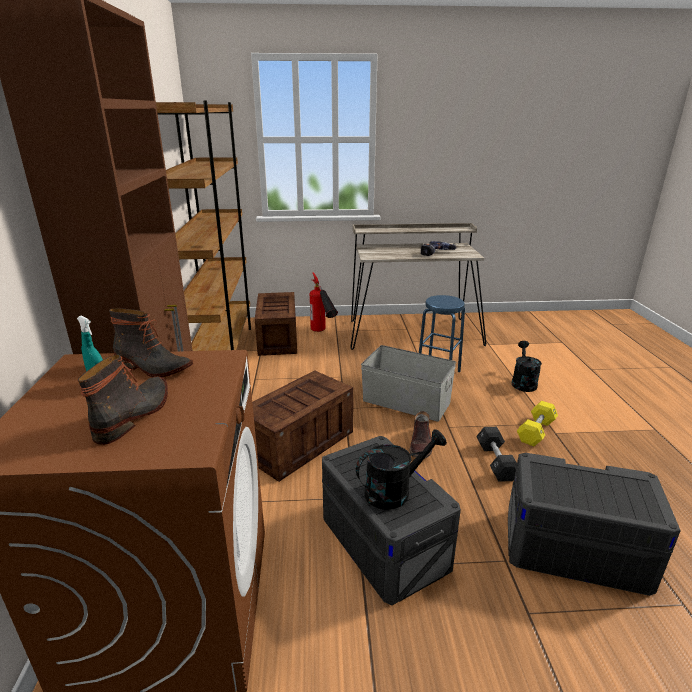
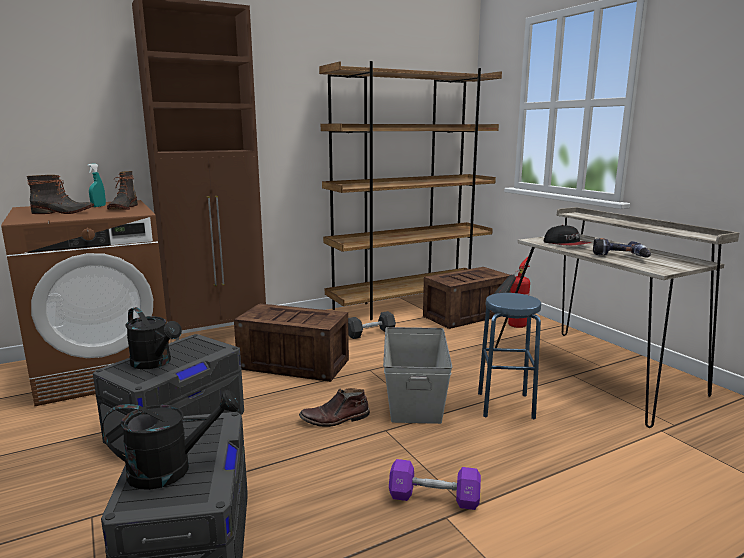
camera: 65 degrees right, 10 degrees down
(391, 254) = (566, 244): none -> cap
(496, 462) = (334, 471): black dumbbell -> black dumbbell (370, 333)
(523, 382) = (572, 474): black watering can -> black watering can (171, 469)
(536, 431) = (434, 498): yellow dumbbell -> purple dumbbell

